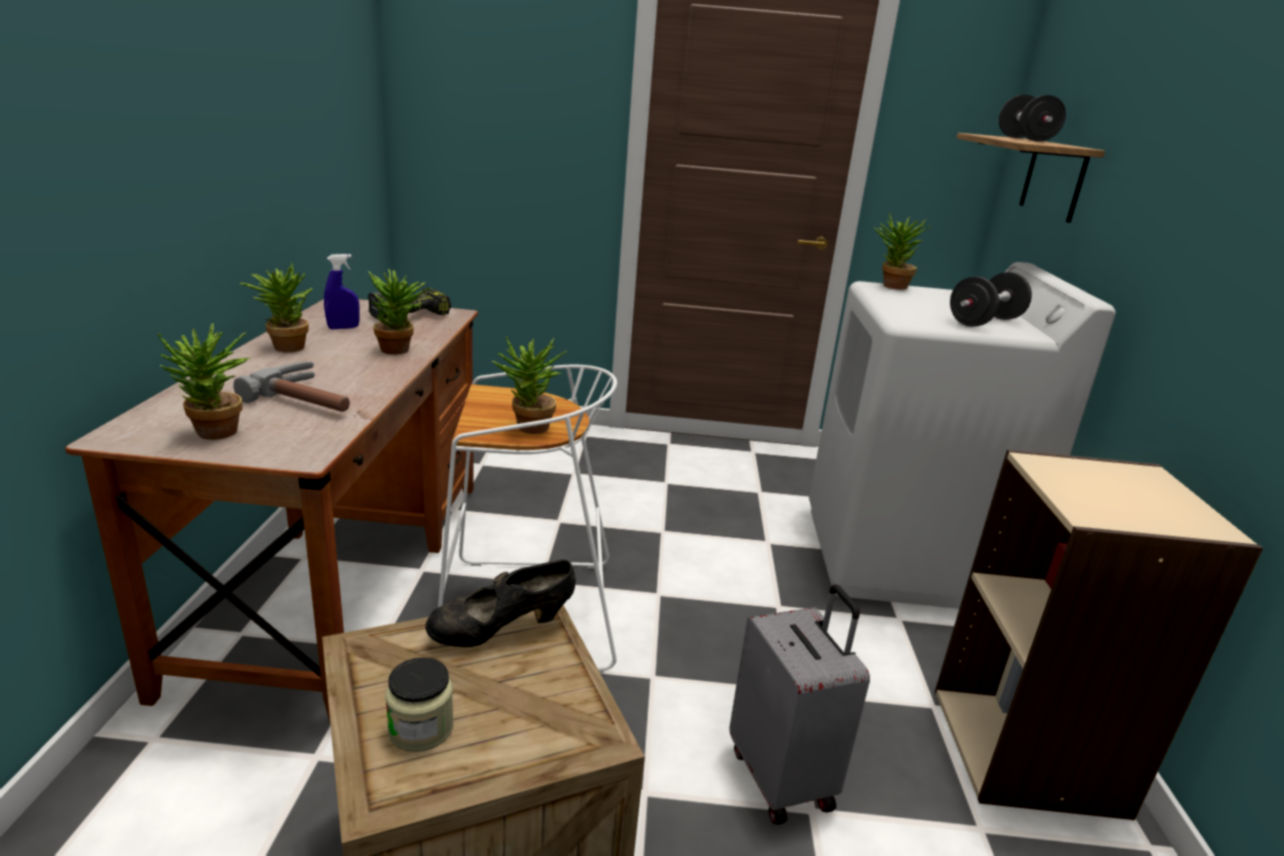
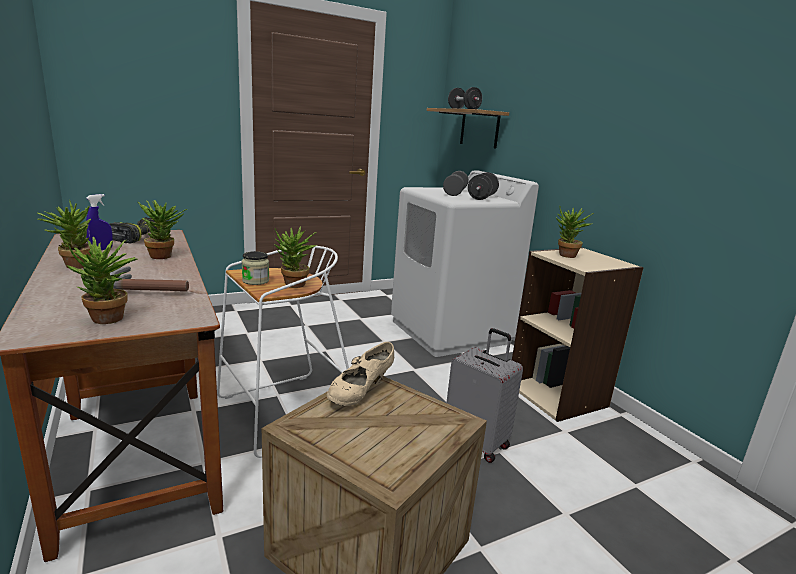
camera: 30 degrees left, 5 degrees down
(421, 729) = (374, 448): jar -> jar (255, 281)
(501, 631) = (360, 393): black shoe -> beige shoe
(890, 286) = (422, 188): potted plant -> potted plant (566, 256)
(944, 304) = (455, 192): none -> grey dumbbell

